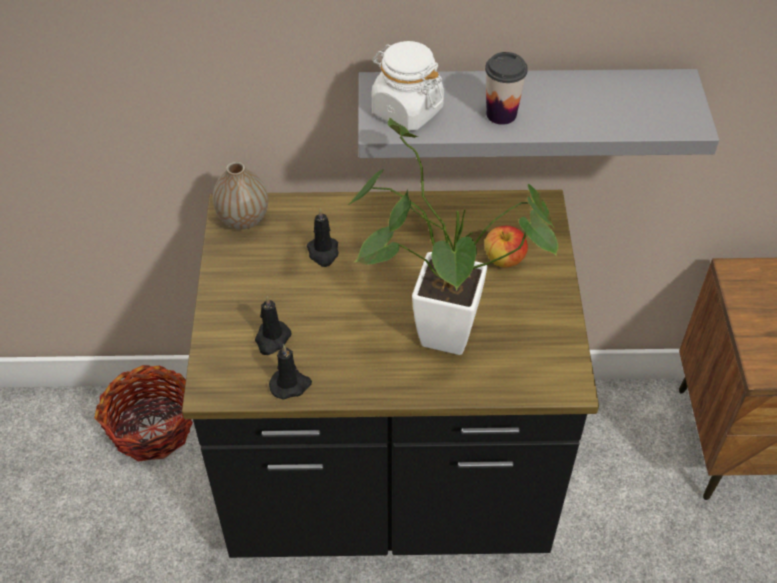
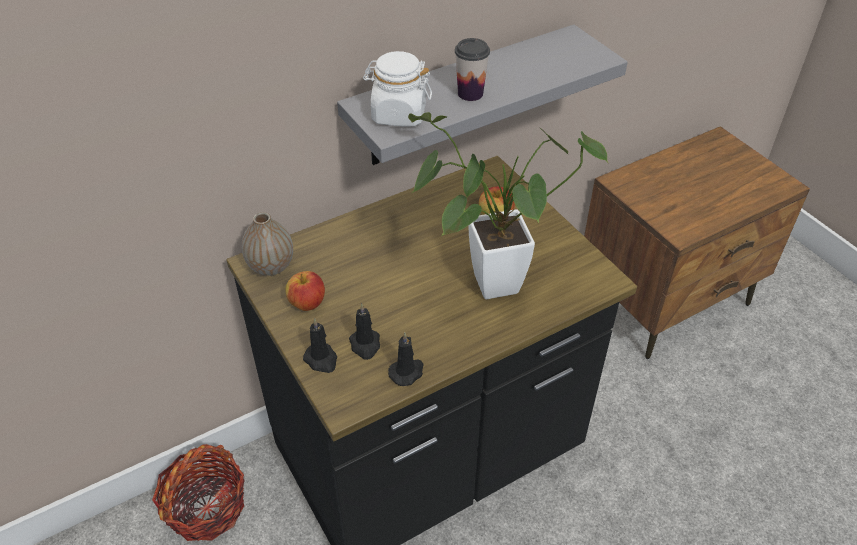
camera: 30 degrees left, 5 degrees down
(250, 272) = (307, 303): none -> apple
(323, 252) = (356, 265): black candle -> black candle (321, 360)

